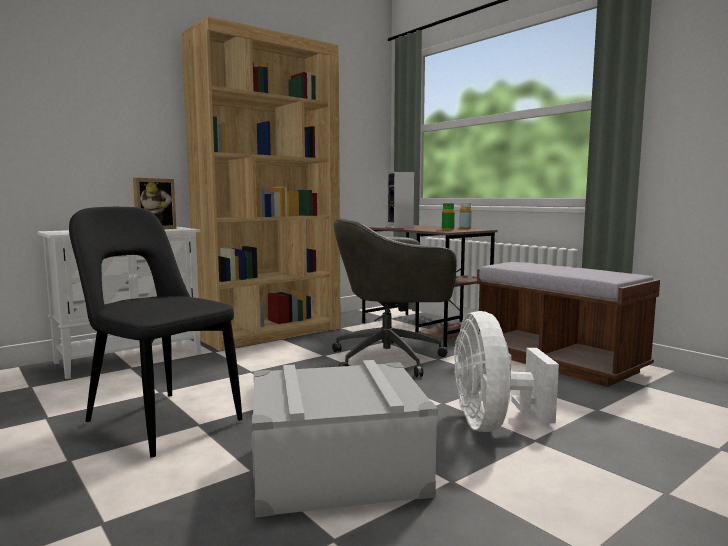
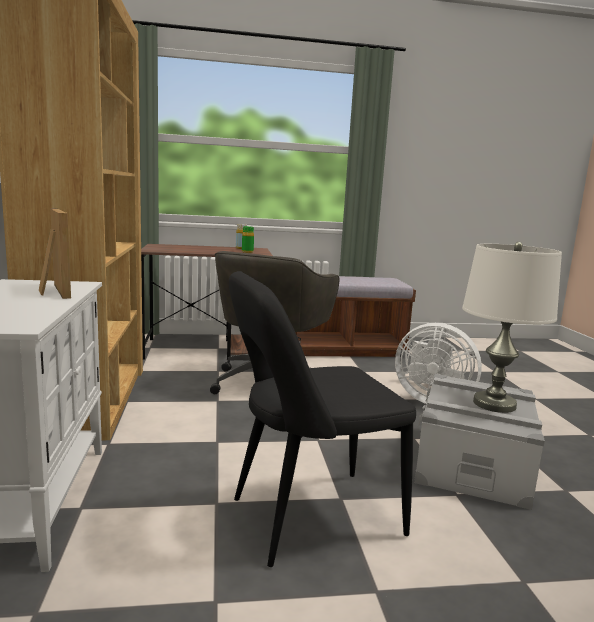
camera: 60 degrees left, 5 degrees up
(339, 393) = (494, 404): none -> white table lamp
(400, 227) = (184, 250): speaker -> none

